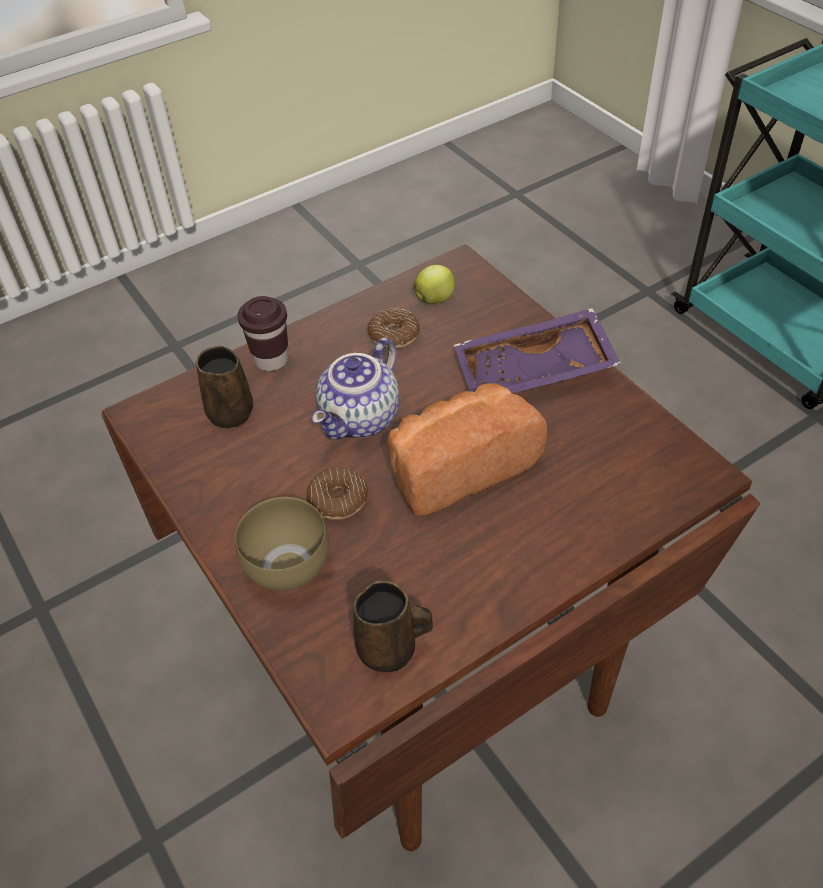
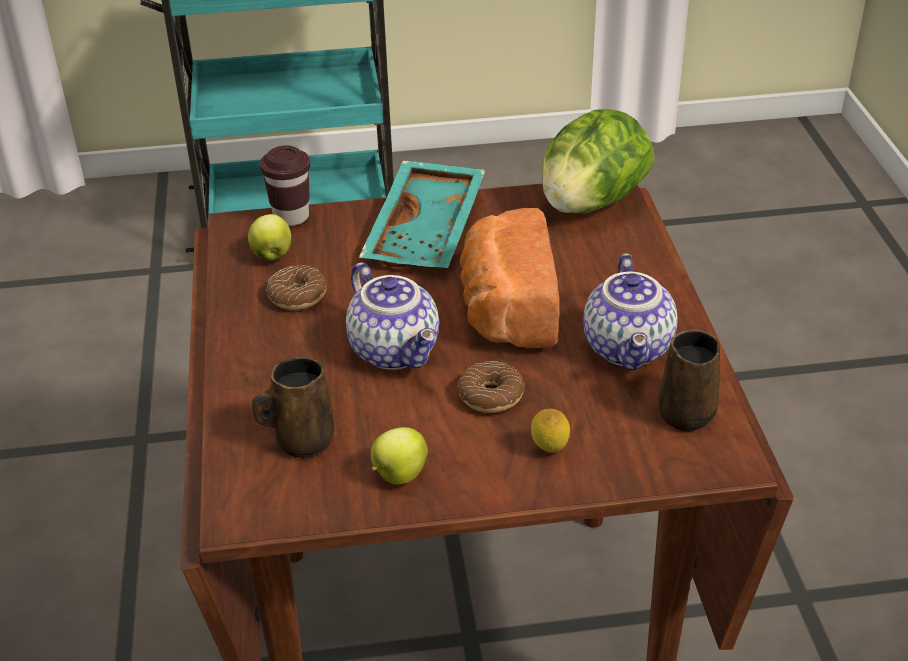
camera: 65 degrees left, 10 degrees down
(216, 481) = (399, 475): none -> apple
(271, 360) = (250, 389): brown cup -> brown cup (291, 217)
(289, 564) = (549, 450): brown bowl -> lemon
(457, 575) = (630, 349): none -> teapot
(534, 372) = (428, 232): purple tray -> turquoise tray
(669, 466) = (591, 204): none -> lettuce

